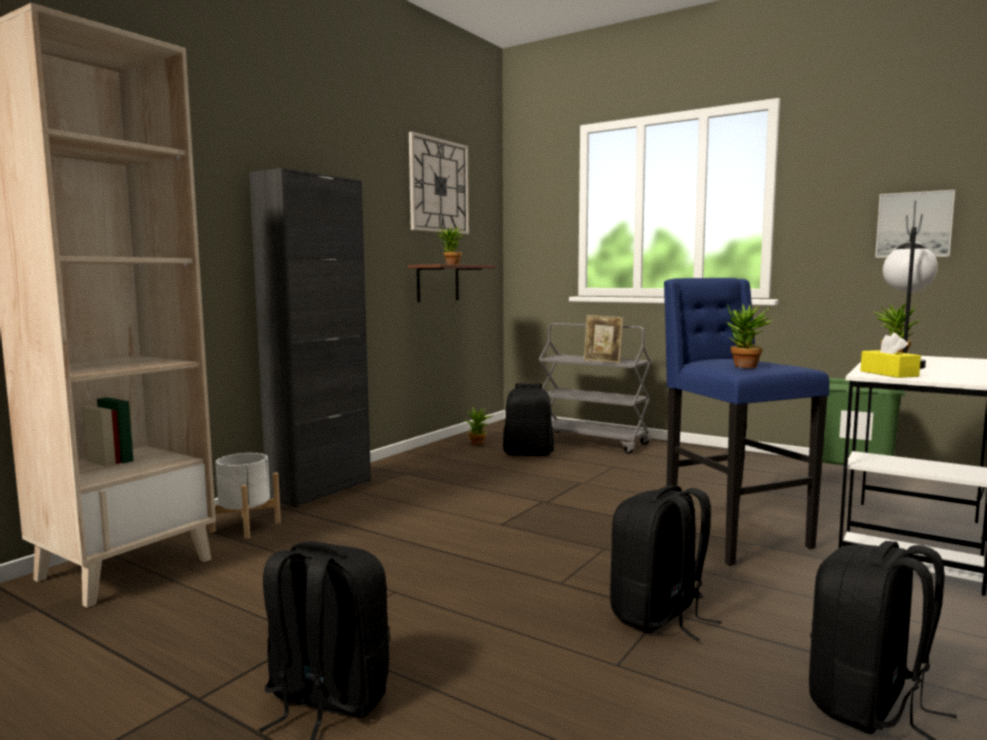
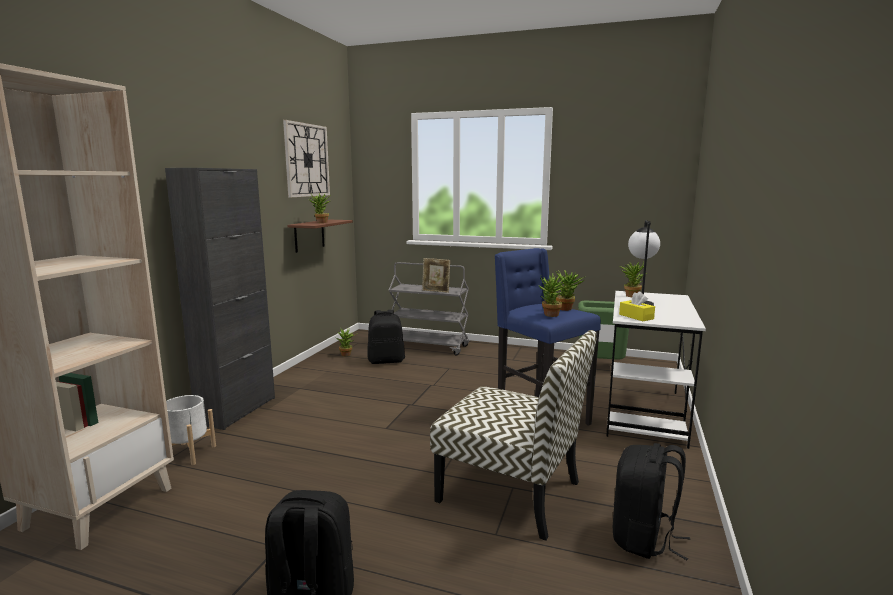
camera: 15 degrees left, 5 degrees up
(659, 617) = (511, 492): black backpack -> chair
(776, 362) = (567, 309): none -> potted plant
(914, 225) = (636, 199): picture -> none

